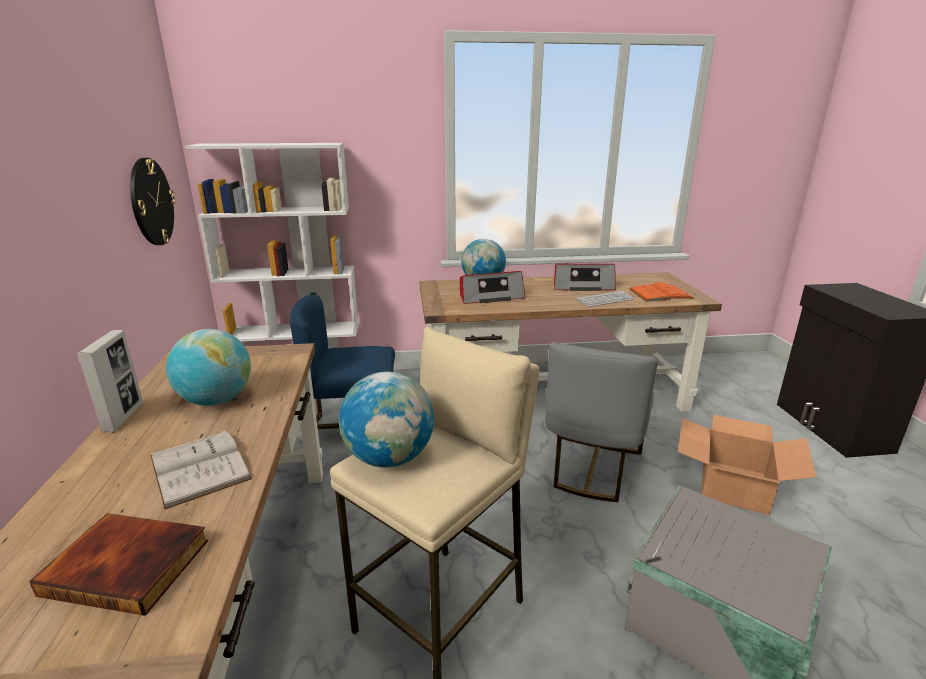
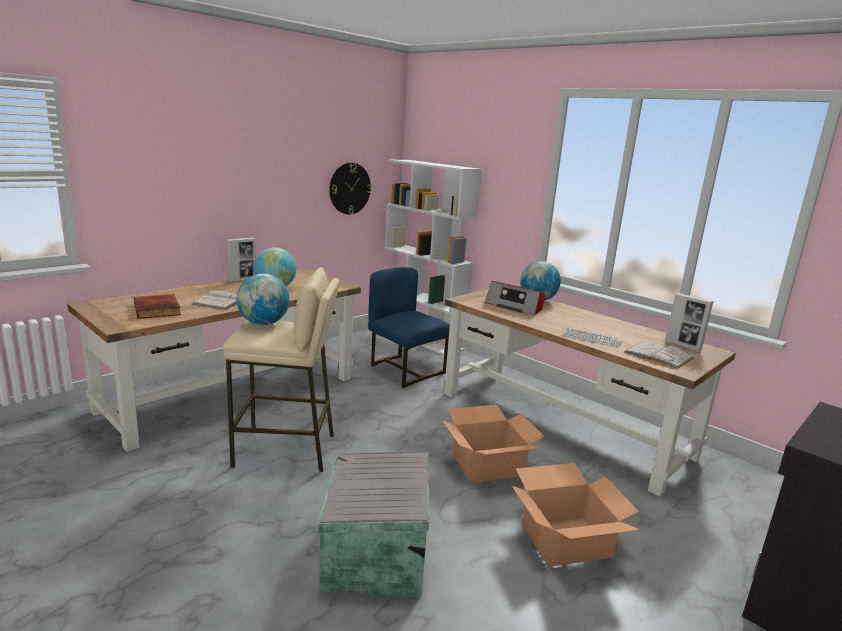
camera: 50 degrees right, 5 degrees down
(582, 286) = (606, 327): radio -> none
(591, 467) = (487, 464): grey chair -> cardboard box
(645, 280) = (683, 346): none -> picture frame
(660, 294) = (658, 355): orange book -> white book

